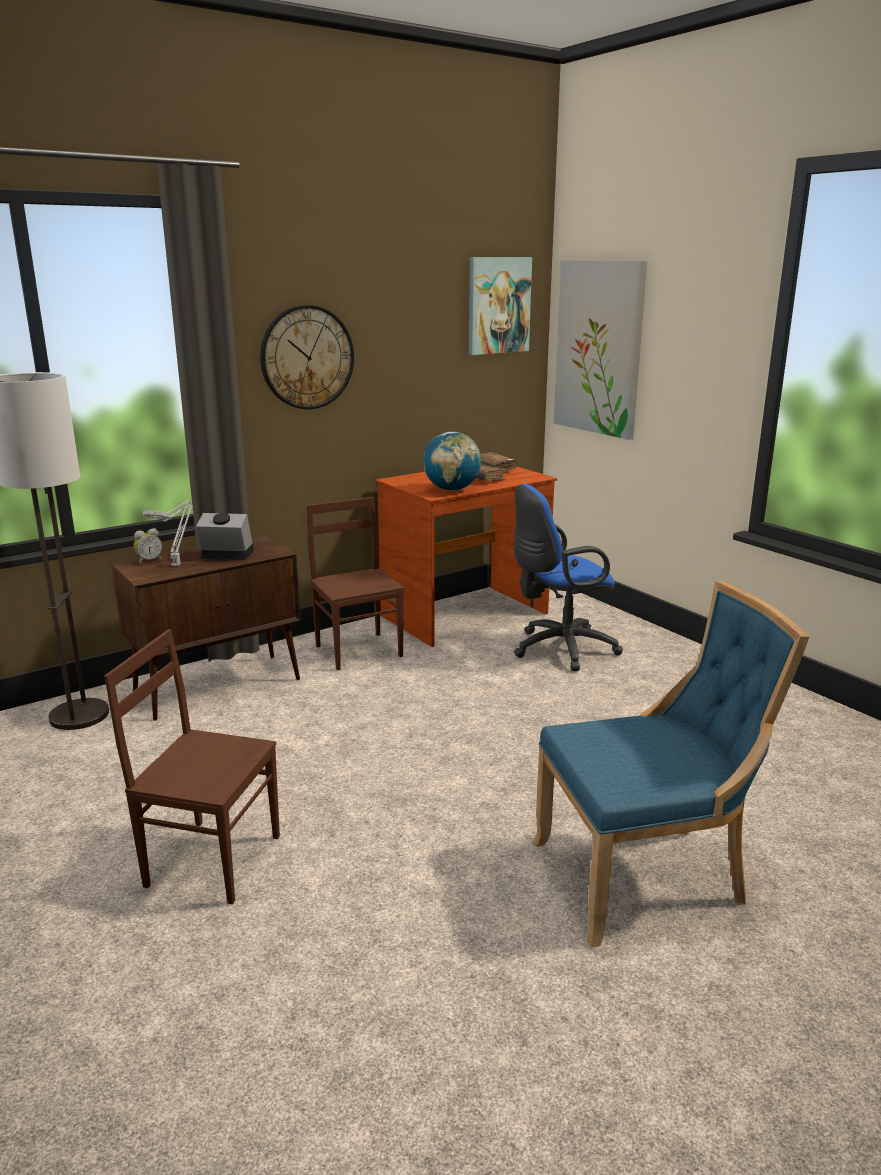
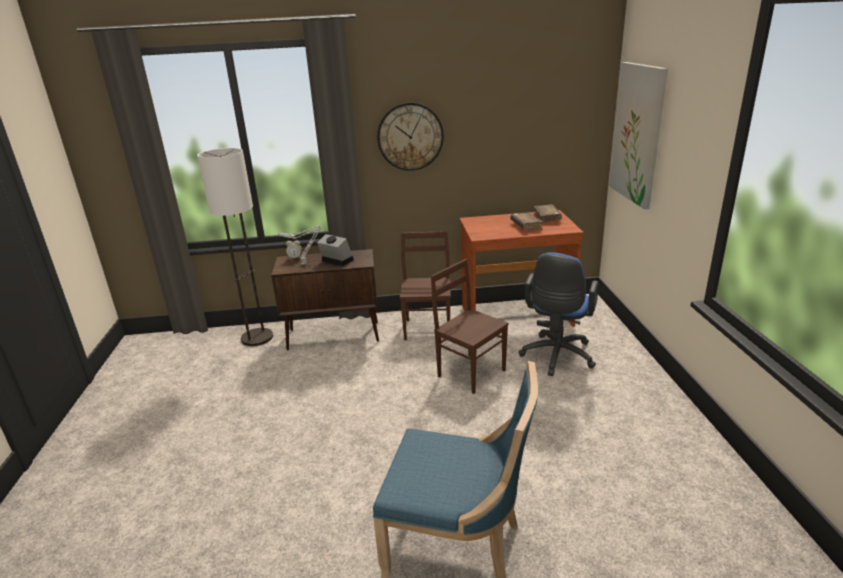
camera: 30 degrees right, 5 degrees up
(212, 859) = (244, 445): brown chair -> brown chair (471, 372)
(452, 490) = (495, 233): globe -> none
(498, 305) = (566, 97): picture -> none
(559, 649) = (556, 357): blue office chair -> blue office chair turned 75 degrees counterclockwise

